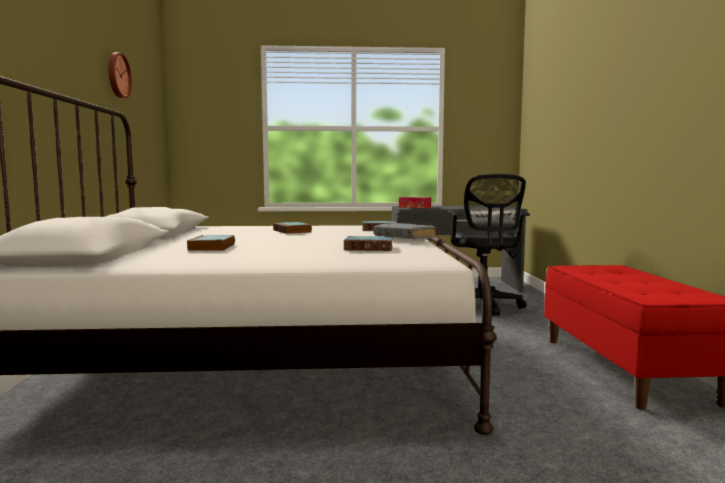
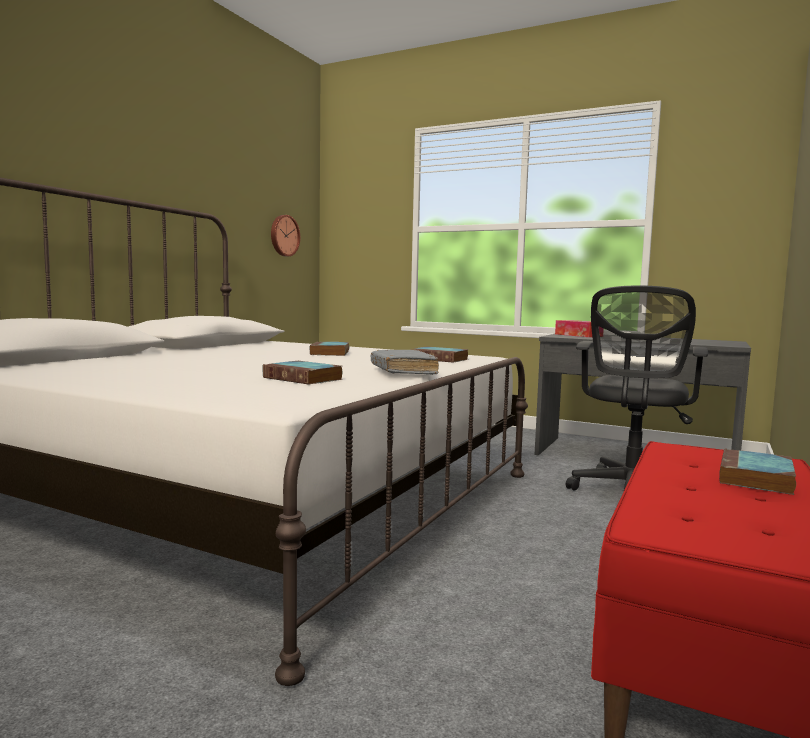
camera: 30 degrees right, 0 degrees up
(117, 75) = (222, 175): wall clock -> wall clock (284, 235)
(212, 247) = (164, 361): book -> book (756, 478)

